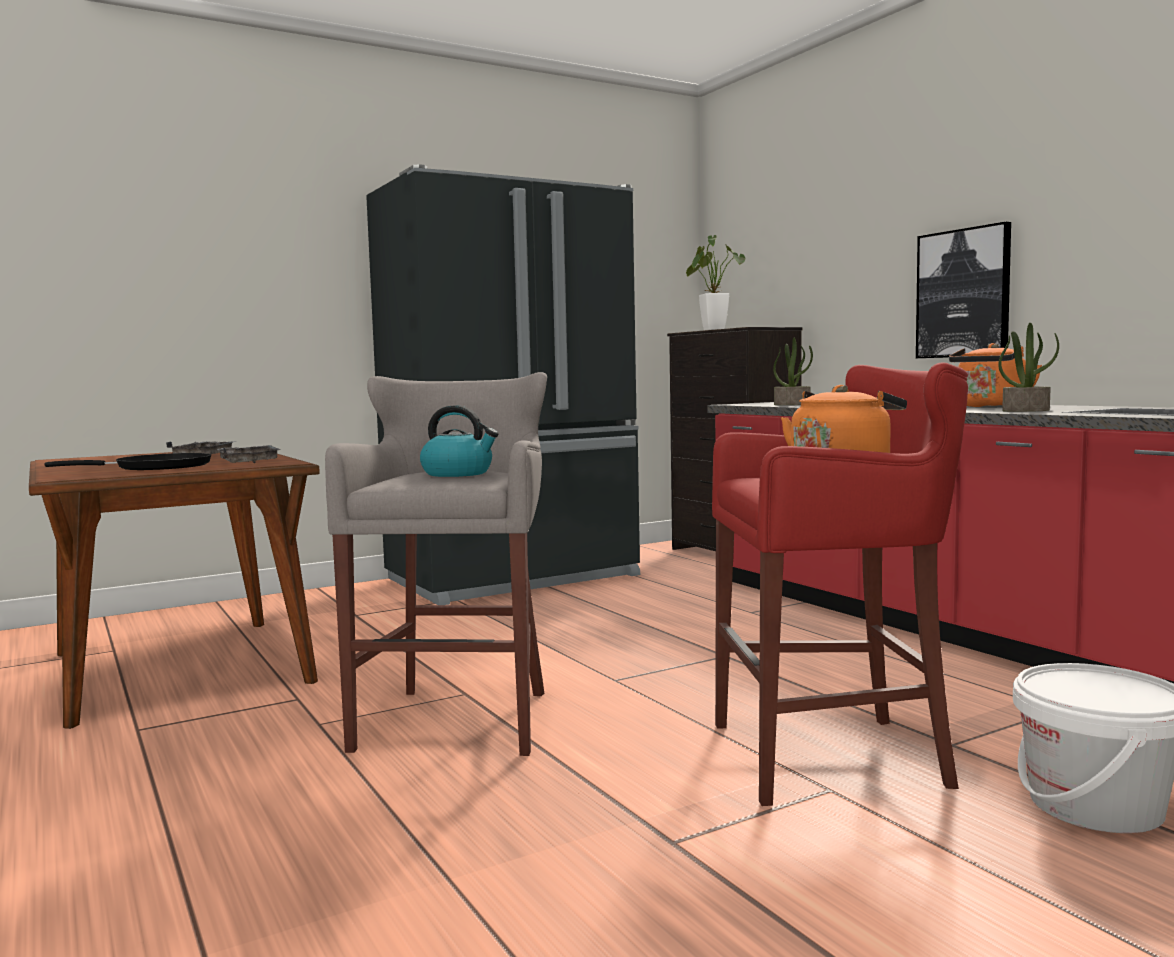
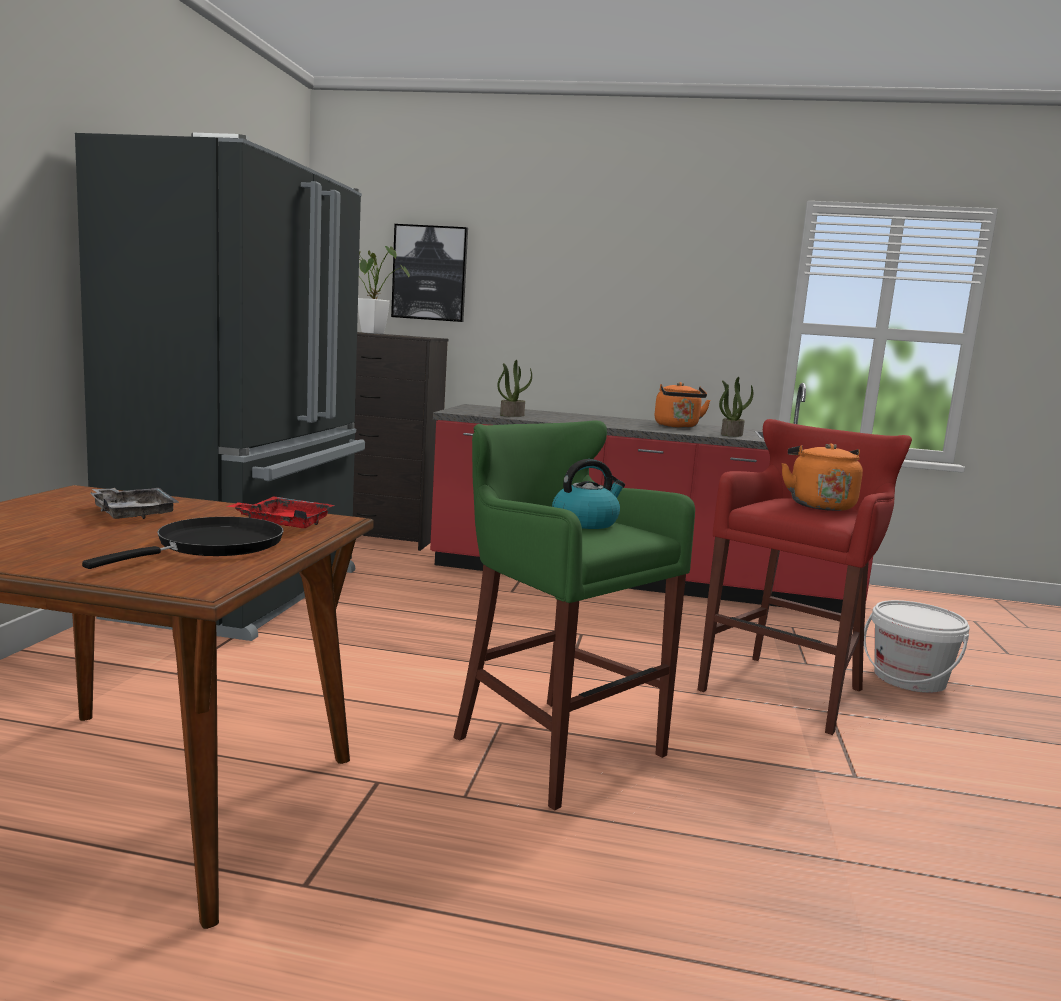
camera: 50 degrees left, 5 degrees up
(248, 463) = (284, 523): grey tray -> red tray
(458, 718) = (553, 745): grey stool -> green stool
(963, 293) = (606, 333): picture -> picture (430, 273)

